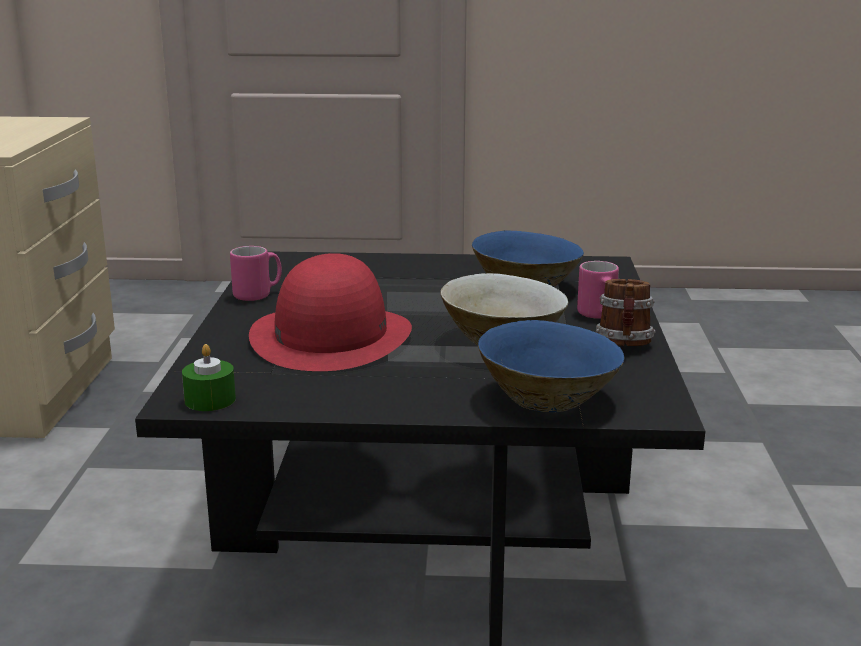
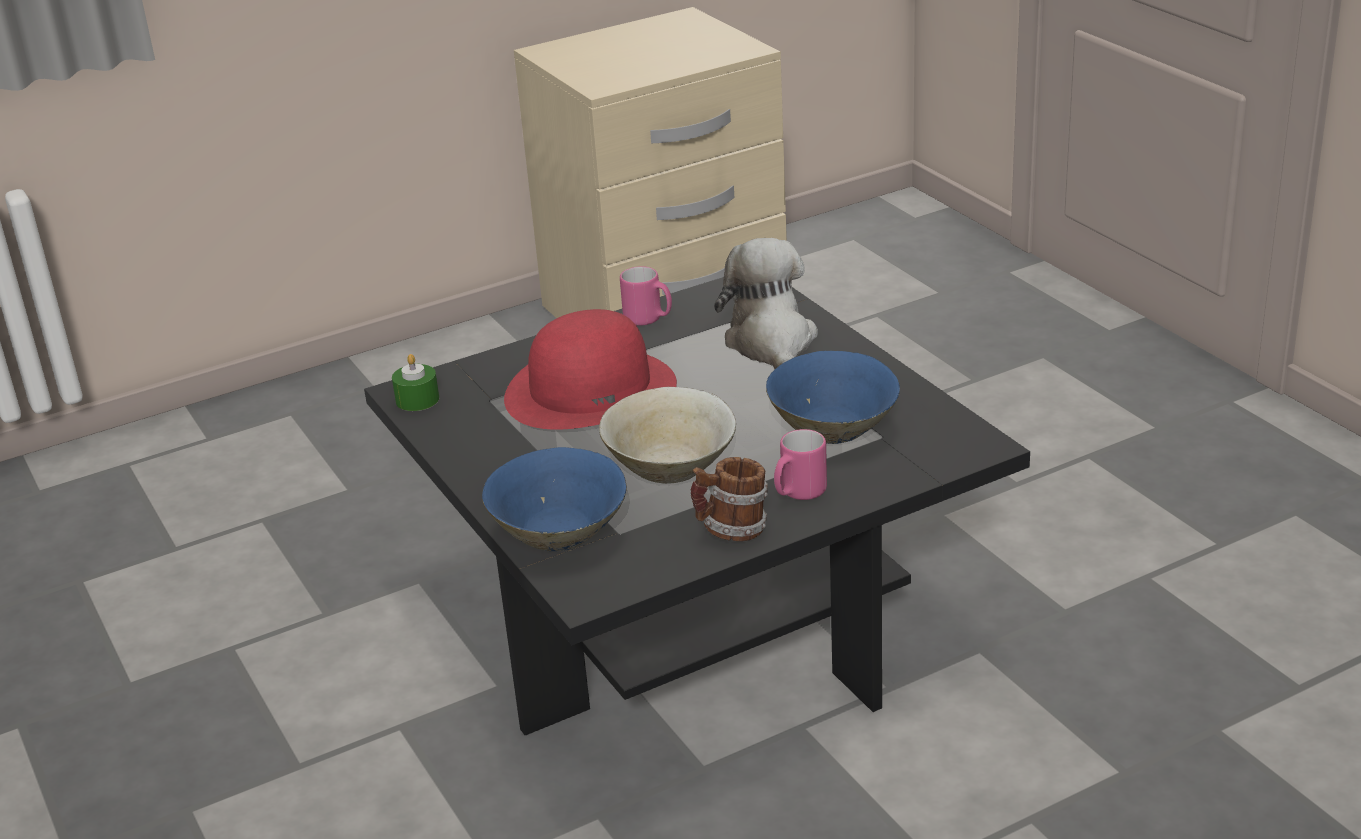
camera: 60 degrees right, 10 degrees up
(375, 274) = (772, 344): none -> plush toy

